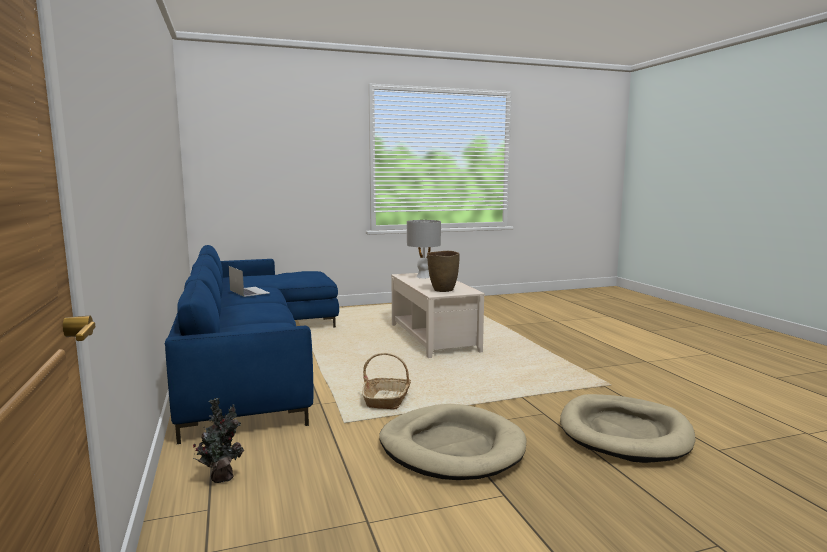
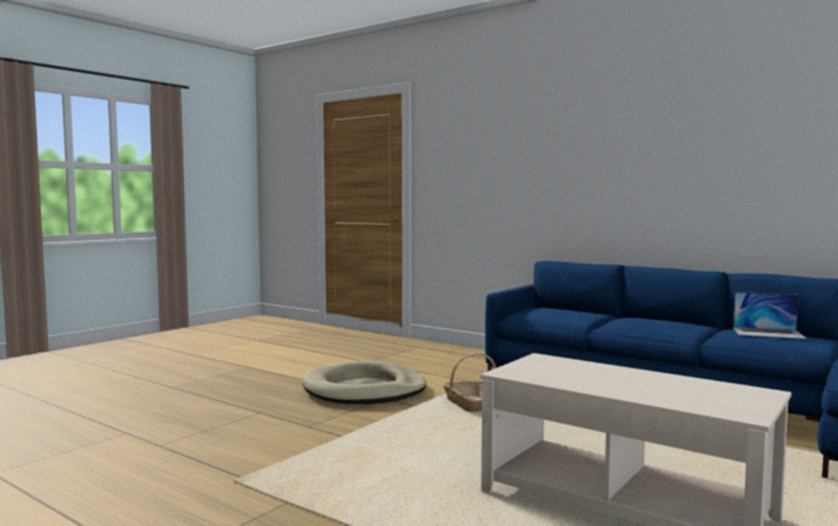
camera: 145 degrees right, 5 degrees down
(222, 477) = (471, 357): potted plant -> none
(423, 277) = (705, 395): grey table lamp -> none
(443, 290) = (556, 367): brown vase -> none
(624, 432) = (220, 427): beige dog bed -> none

